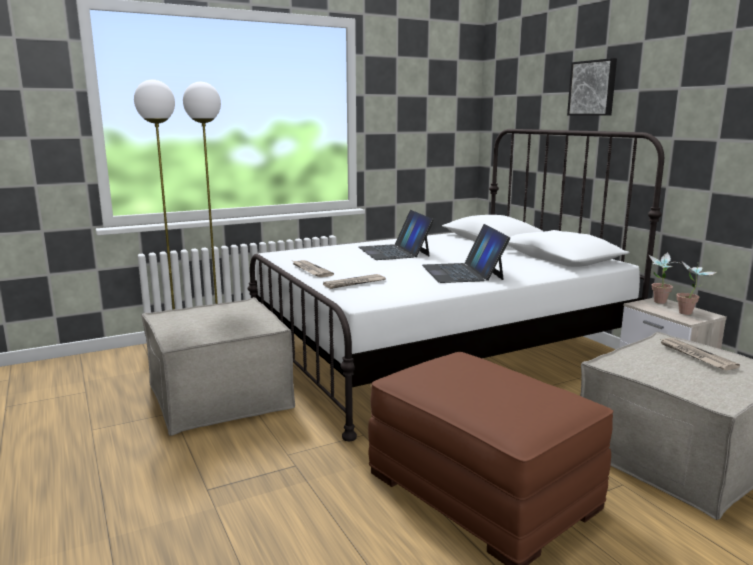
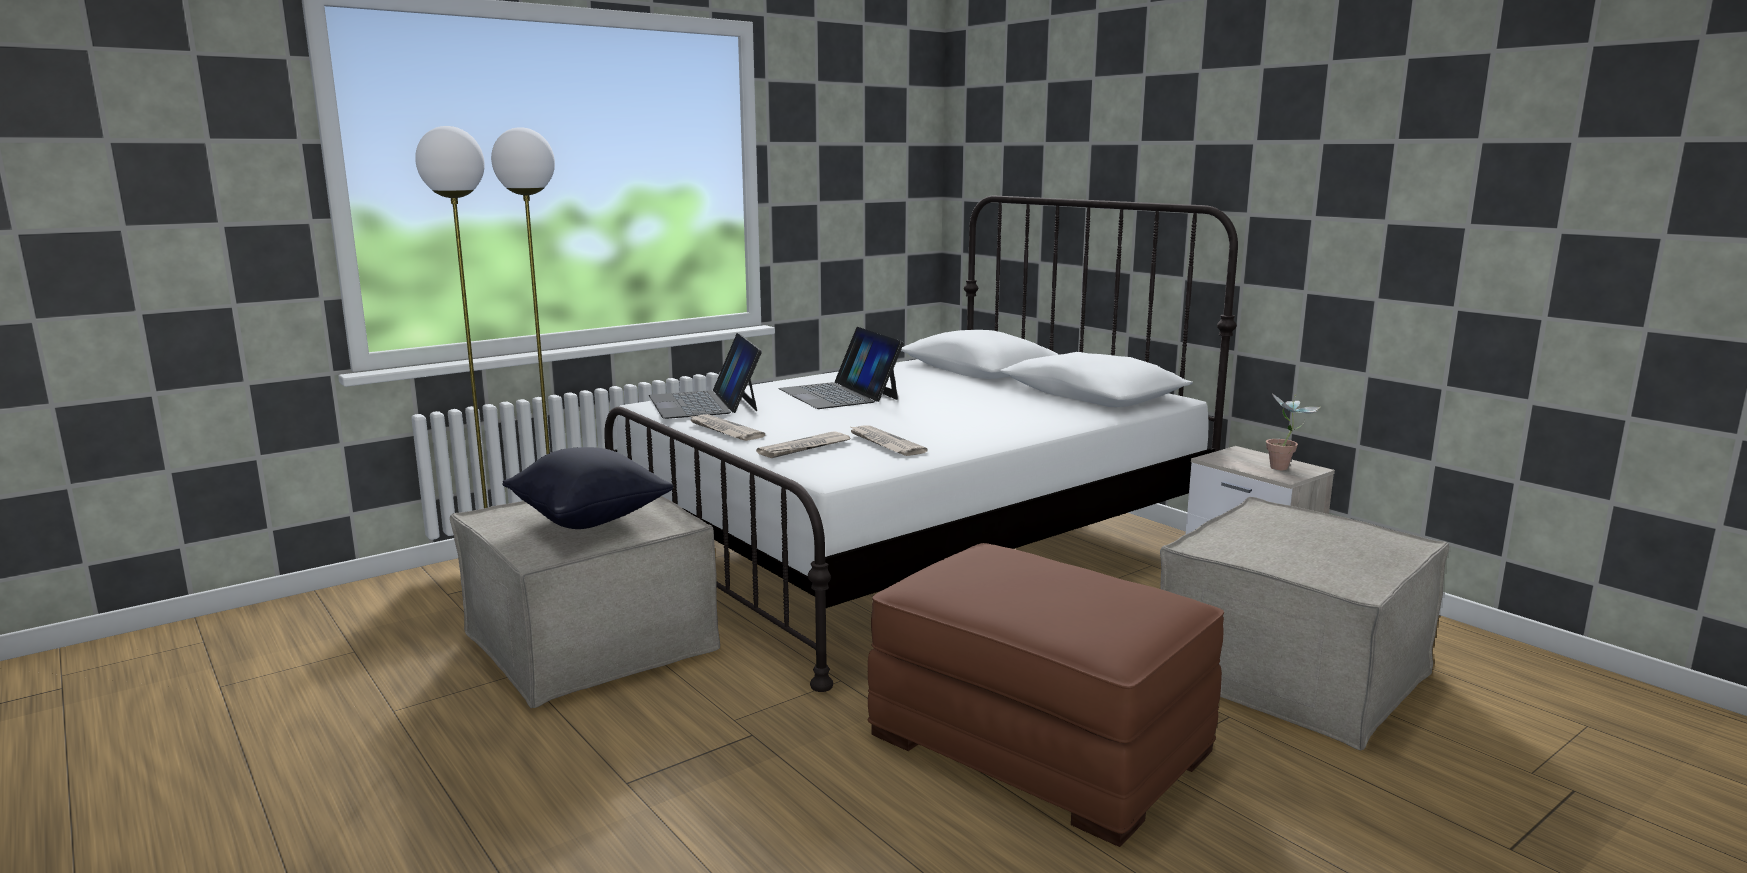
camera: 10 degrees left, 0 degrees up
(218, 321) = (590, 519): none -> black pillow
(462, 272) = (960, 423): laptop -> laptop (704, 403)
(593, 88) = (1125, 137): picture -> none
(658, 303) = (1239, 455): potted plant -> none
(695, 355) = (1310, 527): newspaper -> newspaper (884, 443)

